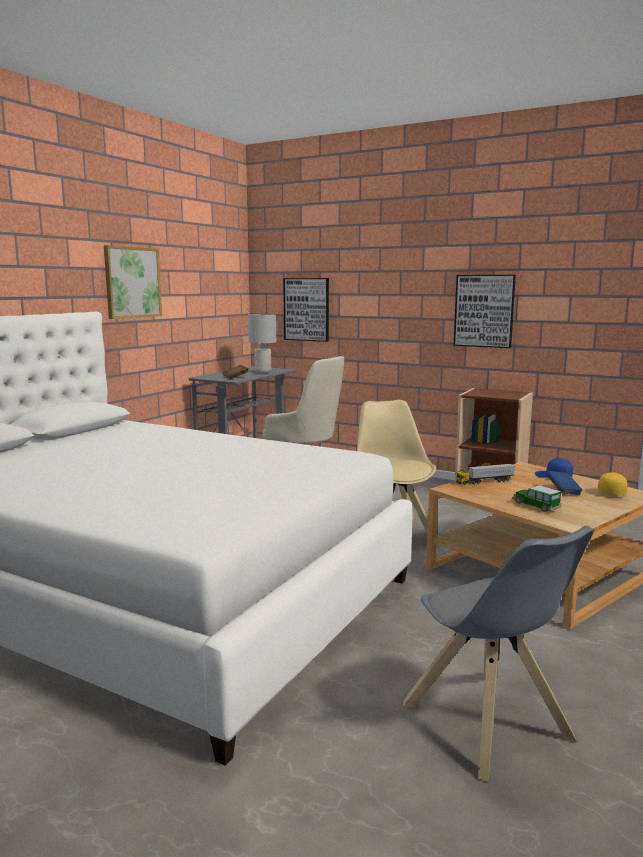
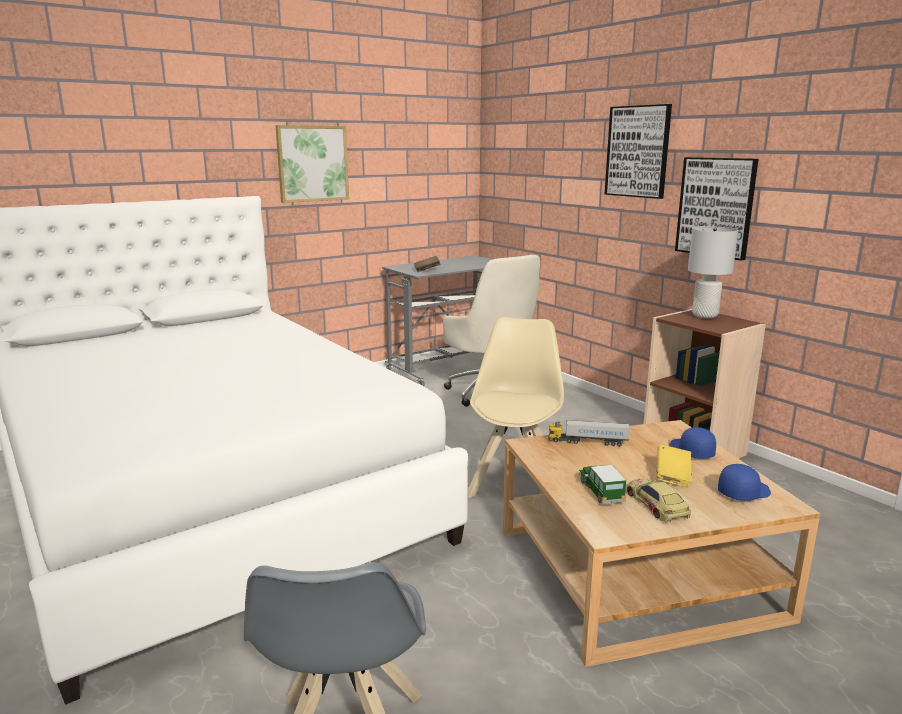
camera: 25 degrees right, 5 degrees up
(263, 372) = (468, 265): grey table lamp -> grey table lamp (705, 317)
(306, 309) = (529, 194): picture -> picture (638, 151)
(563, 491) = (672, 476): blue book -> yellow book
(577, 507) = (656, 505): none -> toy car
(612, 492) = (743, 492): yellow cap -> blue cap

